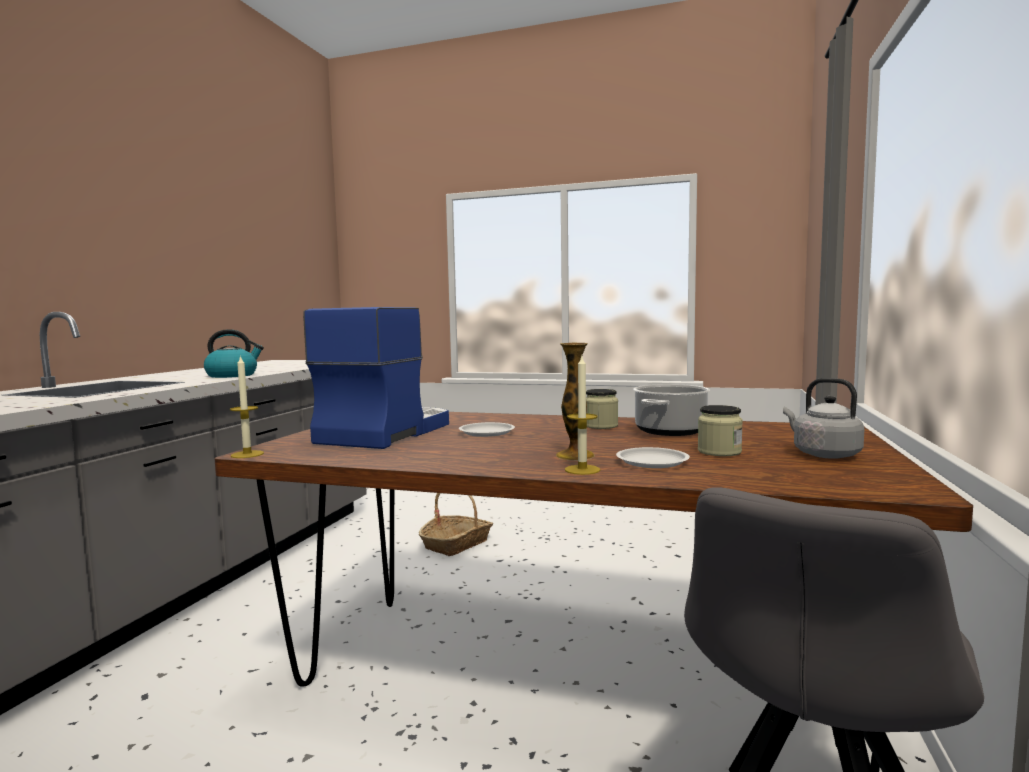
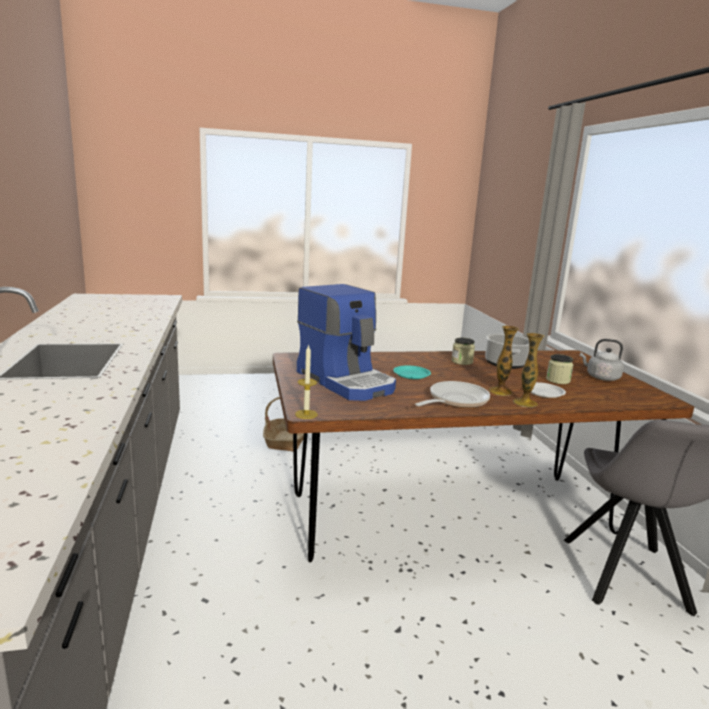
camera: 30 degrees left, 10 degrees up
(232, 375) = (136, 329): kettle -> none
(384, 433) = (346, 381): coffee machine -> coffee machine turned 150 degrees clockwise
(473, 459) = (455, 401): none -> frying pan
(486, 433) = (411, 375): white plate -> turquoise plate
(582, 470) = (525, 403): candle -> vase

